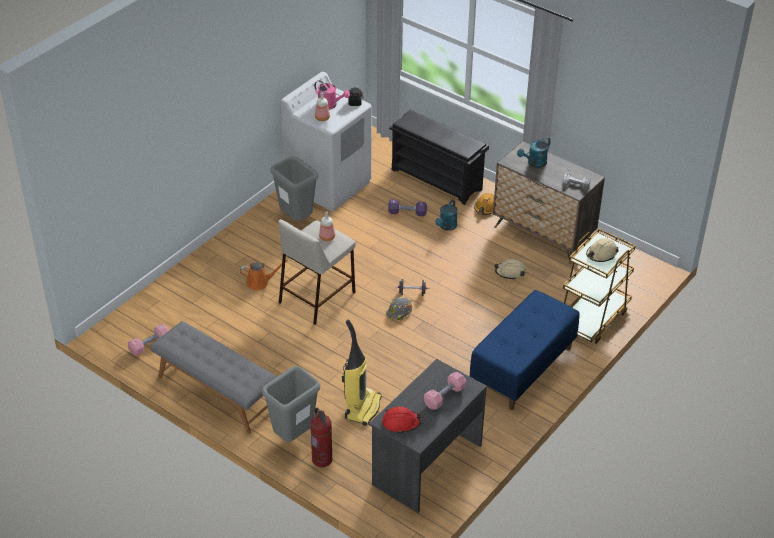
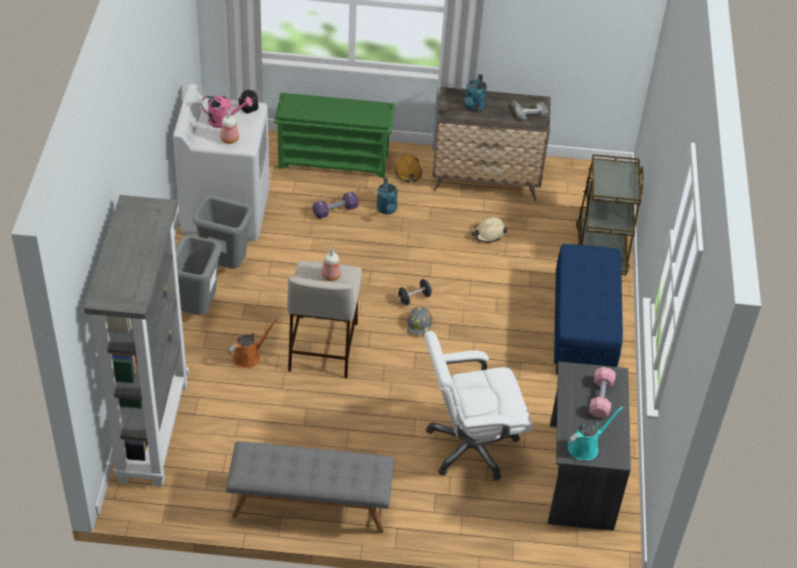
camera: 35 degrees left, 5 degrees up
(149, 345) = (190, 485): pink dumbbell -> none
(156, 301) = (152, 429): none -> grey bookcase
(294, 436) = (430, 512): grey trash can -> grey trash can (198, 309)
(322, 459) = (479, 522): fire extinguisher -> none
(362, 407) = (470, 446): vacuum cleaner -> white office chair
(401, 423) = (586, 446): red hard hat -> turquoise watering can
(437, 179) = (334, 160): black shoe rack -> green shoe rack
(601, 254) = (615, 181): beige hard hat -> none

